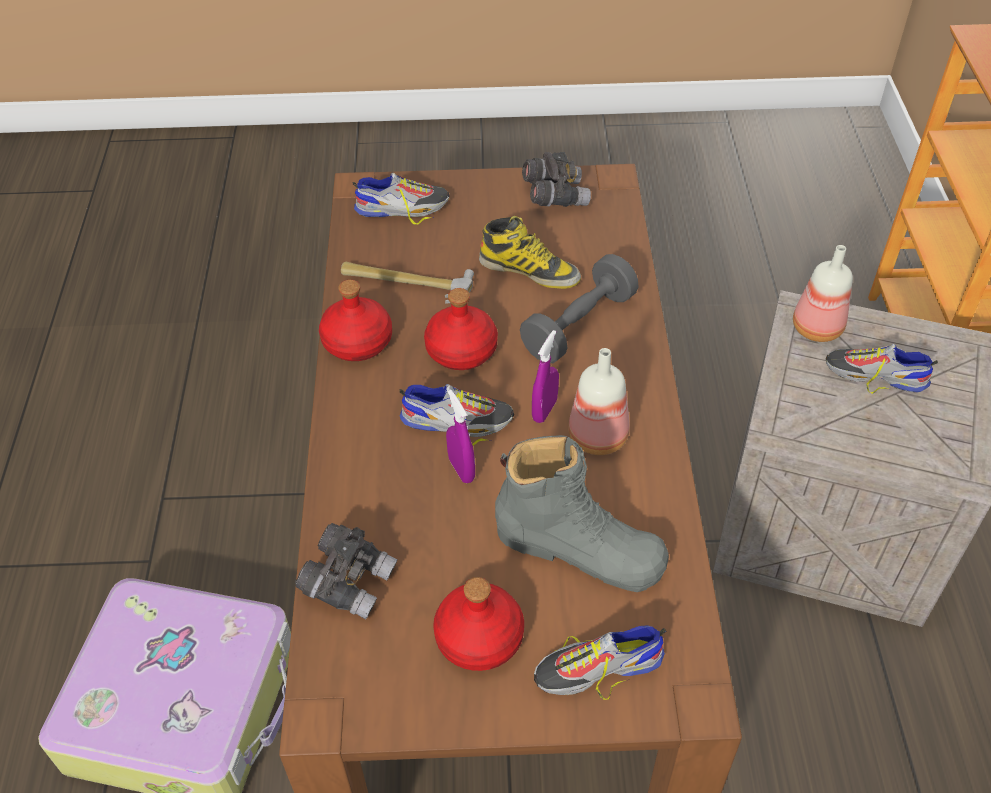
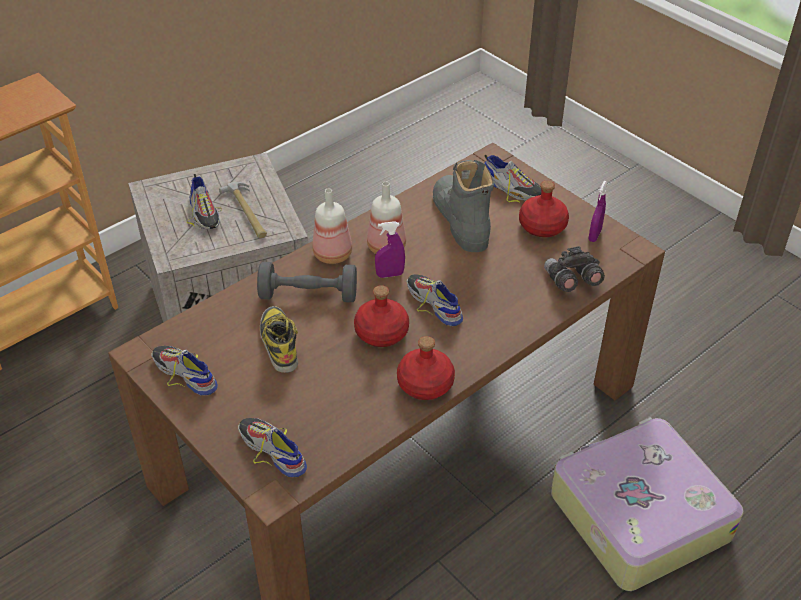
camera: 130 degrees left, 5 degrees down
(406, 282) = (349, 396): hammer -> hammer (246, 212)
(461, 469) = (464, 282): purple spray bottle -> purple spray bottle (594, 235)
(554, 196) = (185, 373): grey binoculars -> shoe
(817, 329) = (183, 245): bottle -> bottle (334, 254)

